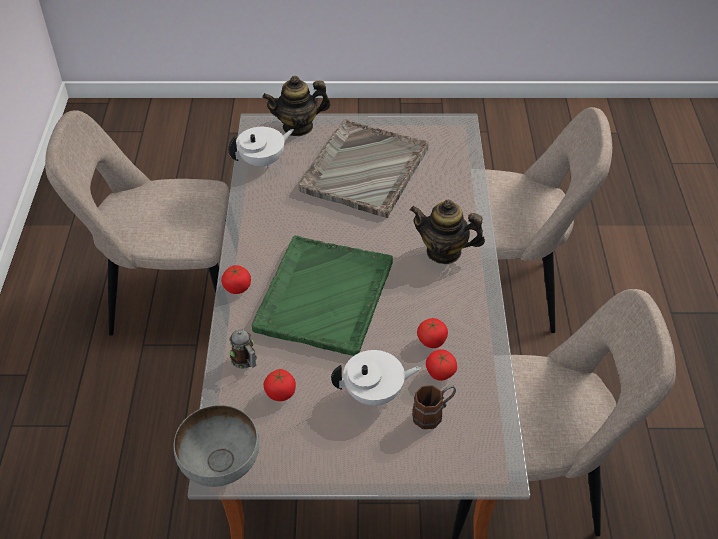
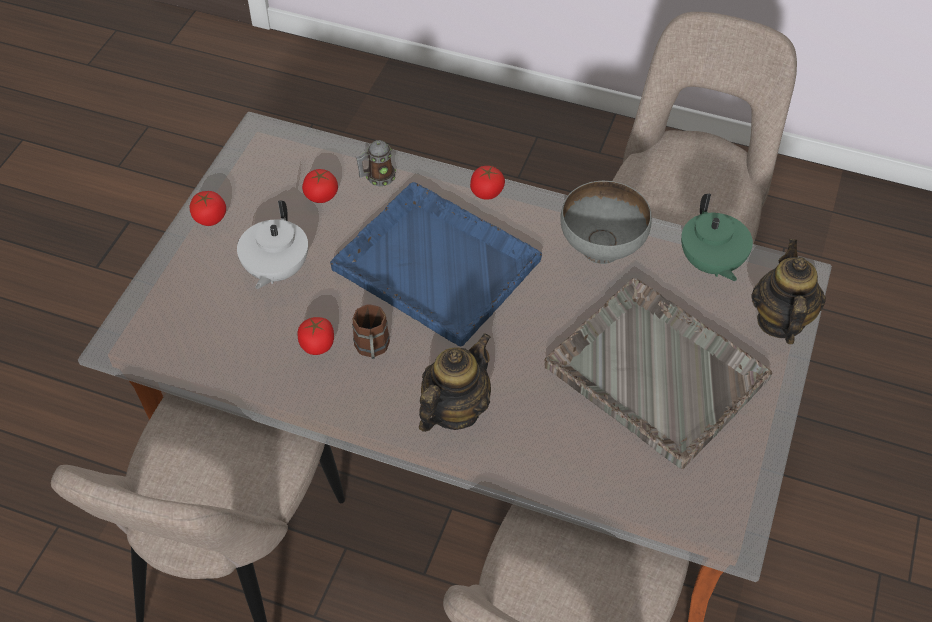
camera: 110 degrees right, 5 degrees up
(221, 466) = (263, 136): grey bowl -> grey bowl (602, 248)
(263, 161) = (710, 263): white teapot -> green teapot
(323, 297) = (435, 263): green tray -> blue tray
(433, 414) = (220, 312): brown mug -> brown mug (372, 350)
(440, 372) = (269, 337): tomato -> tomato (210, 218)

